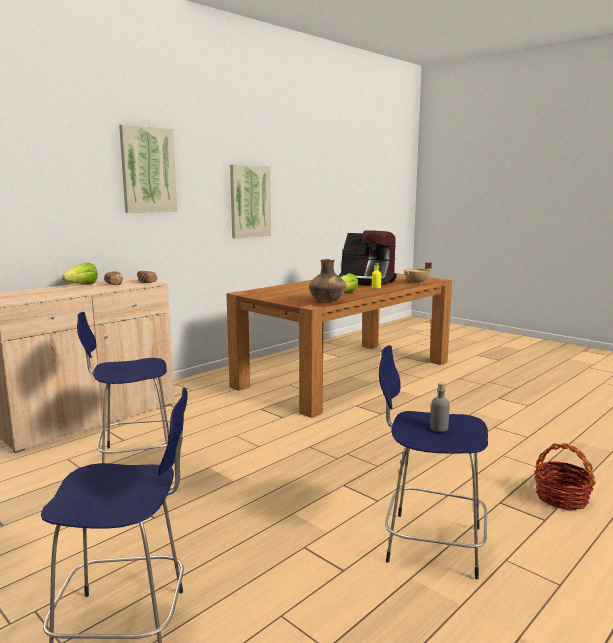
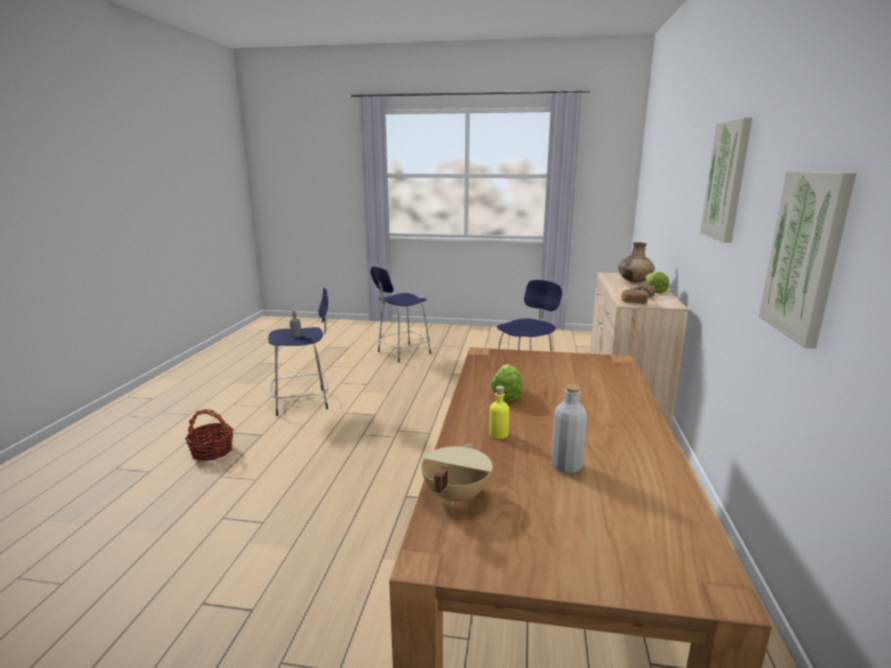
camera: 145 degrees right, 5 degrees up
(327, 302) = (483, 365): brown vase -> brown vase (634, 282)
(366, 281) = (566, 466): coffee machine -> grey bottle

